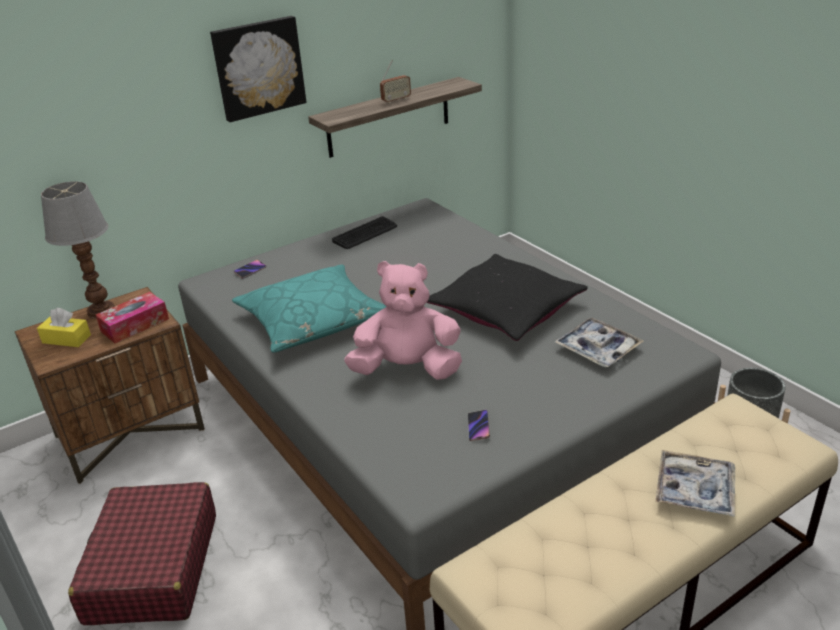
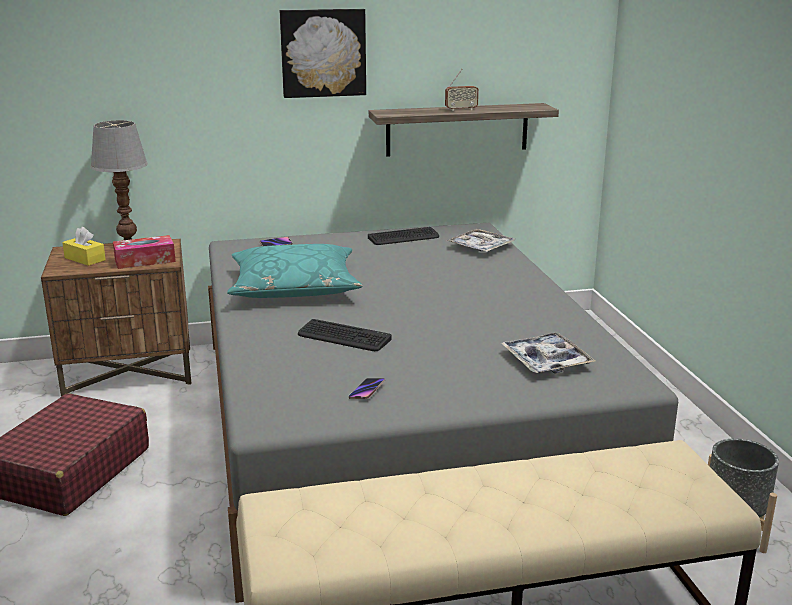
camera: 20 degrees right, 10 degrees down
(407, 369) = (343, 337): pink plush toy -> keyboard
(505, 309) = (482, 314): black pillow -> none
(694, 490) = (557, 503): tray -> tray (481, 247)

